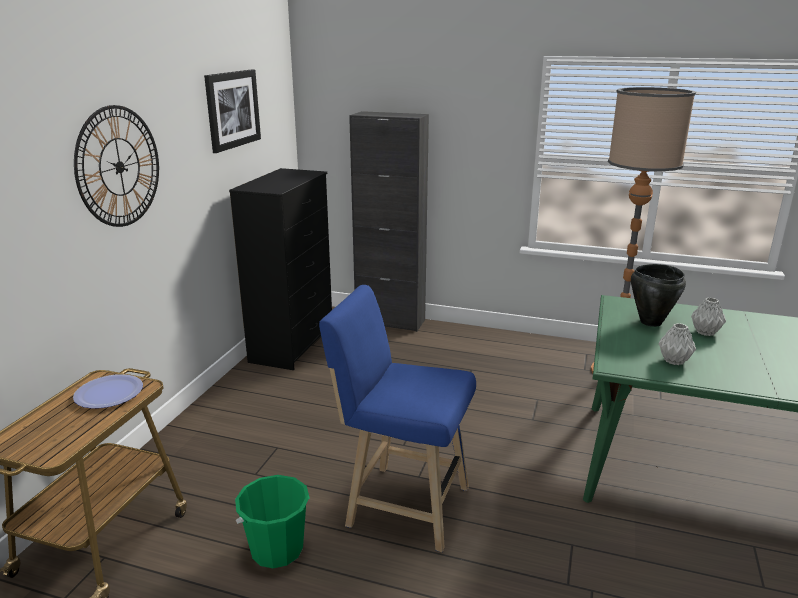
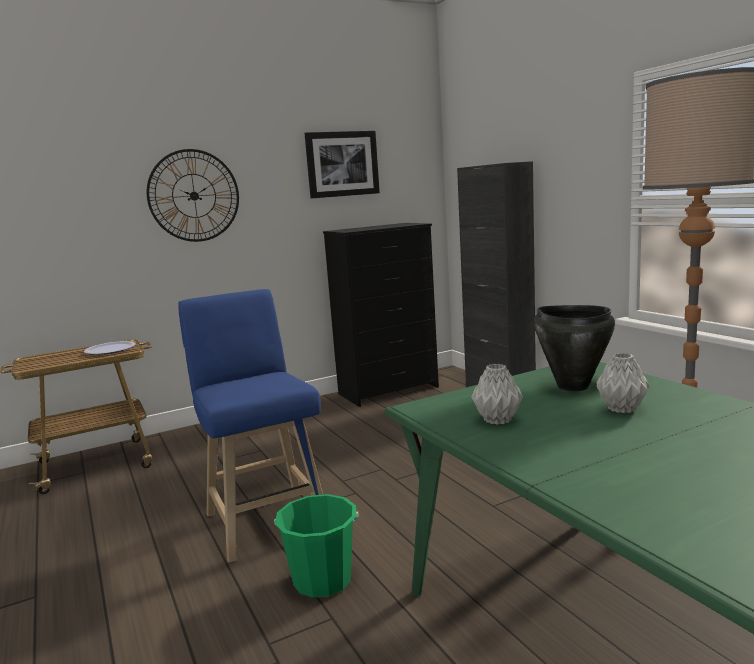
camera: 45 degrees right, 10 degrees down
(277, 549) = (151, 508): green bucket -> green bucket (322, 580)

